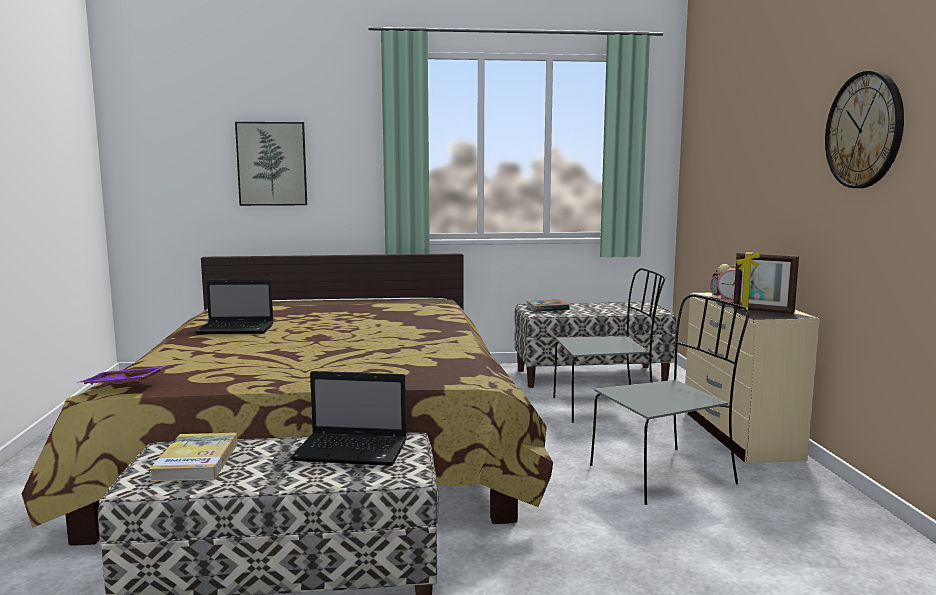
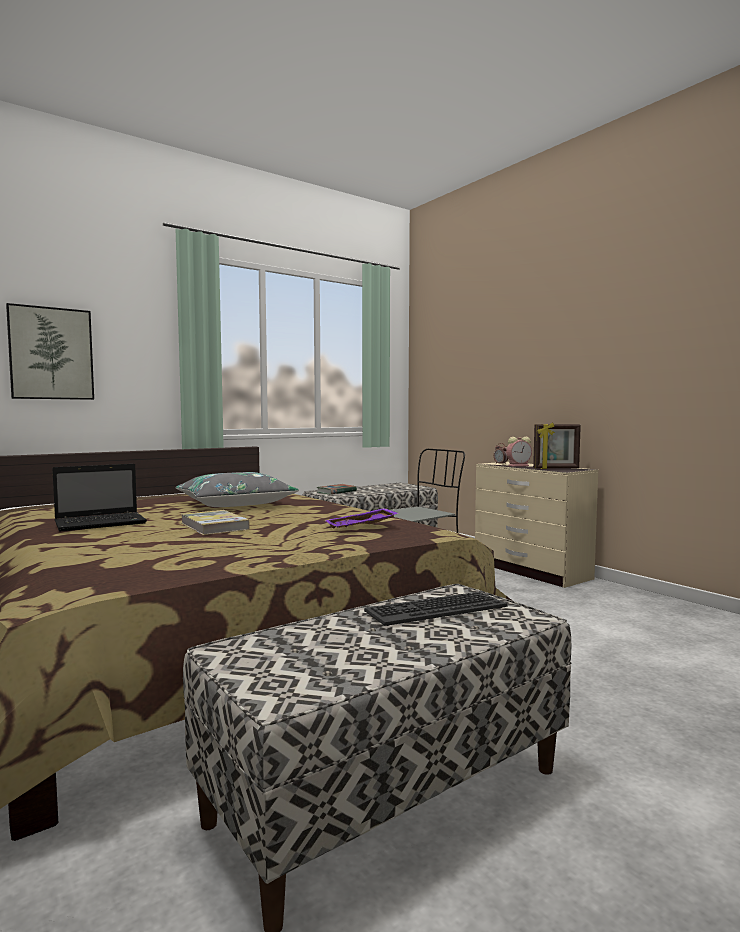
camera: 30 degrees left, 5 degrees down
(122, 385) = (78, 586): purple tray -> purple tray (362, 527)
(196, 461) = (293, 653): book -> book (214, 526)
(353, 451) = (435, 609): laptop -> keyboard
(371, 320) = (235, 504): none -> grey pillow
(665, 474) = (529, 605): grey chair -> none
(864, 130) = (628, 329): wall clock -> none

